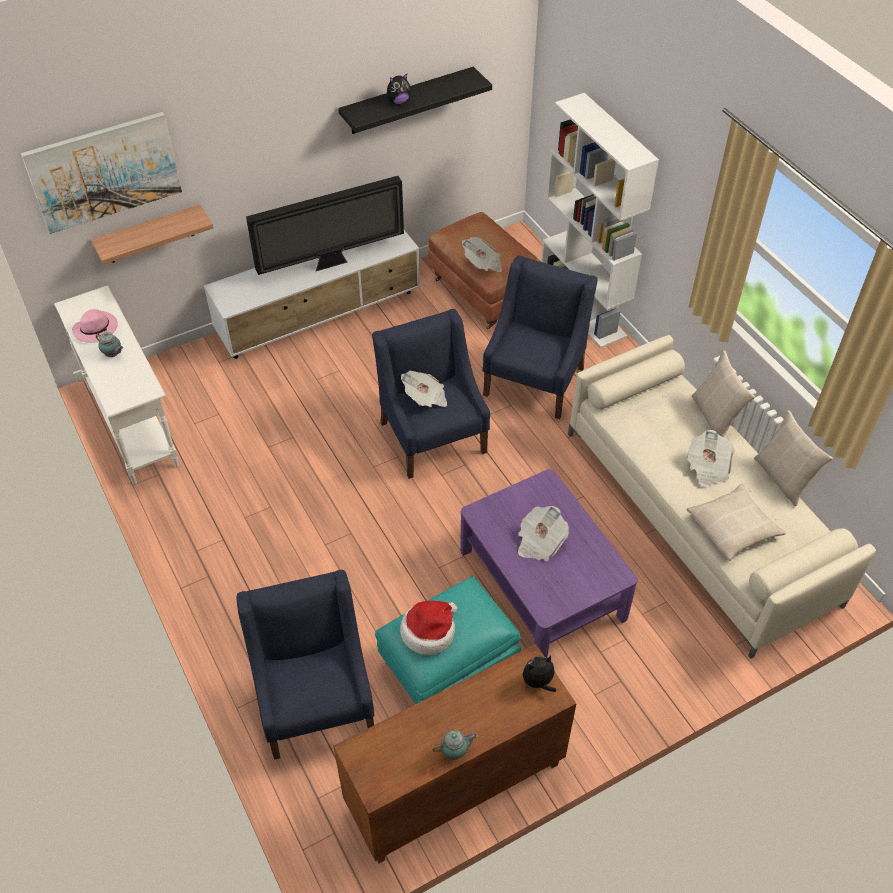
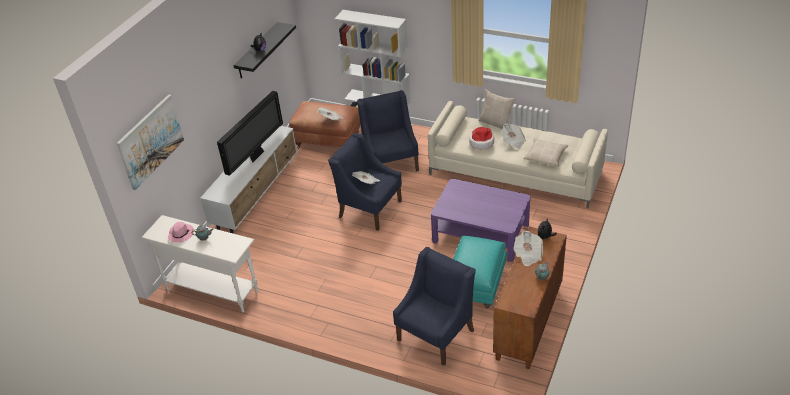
camera: 35 degrees left, 10 degrees down
(149, 235) = (173, 174): shelf -> none
(316, 702) = (436, 334): blue armchair -> blue armchair turned 90 degrees clockwise
(429, 631) = (471, 261): hat -> hat (481, 143)
(539, 542) = (477, 205): newspaper -> newspaper (528, 255)
(783, 478) = (545, 129): beige pillow -> none

